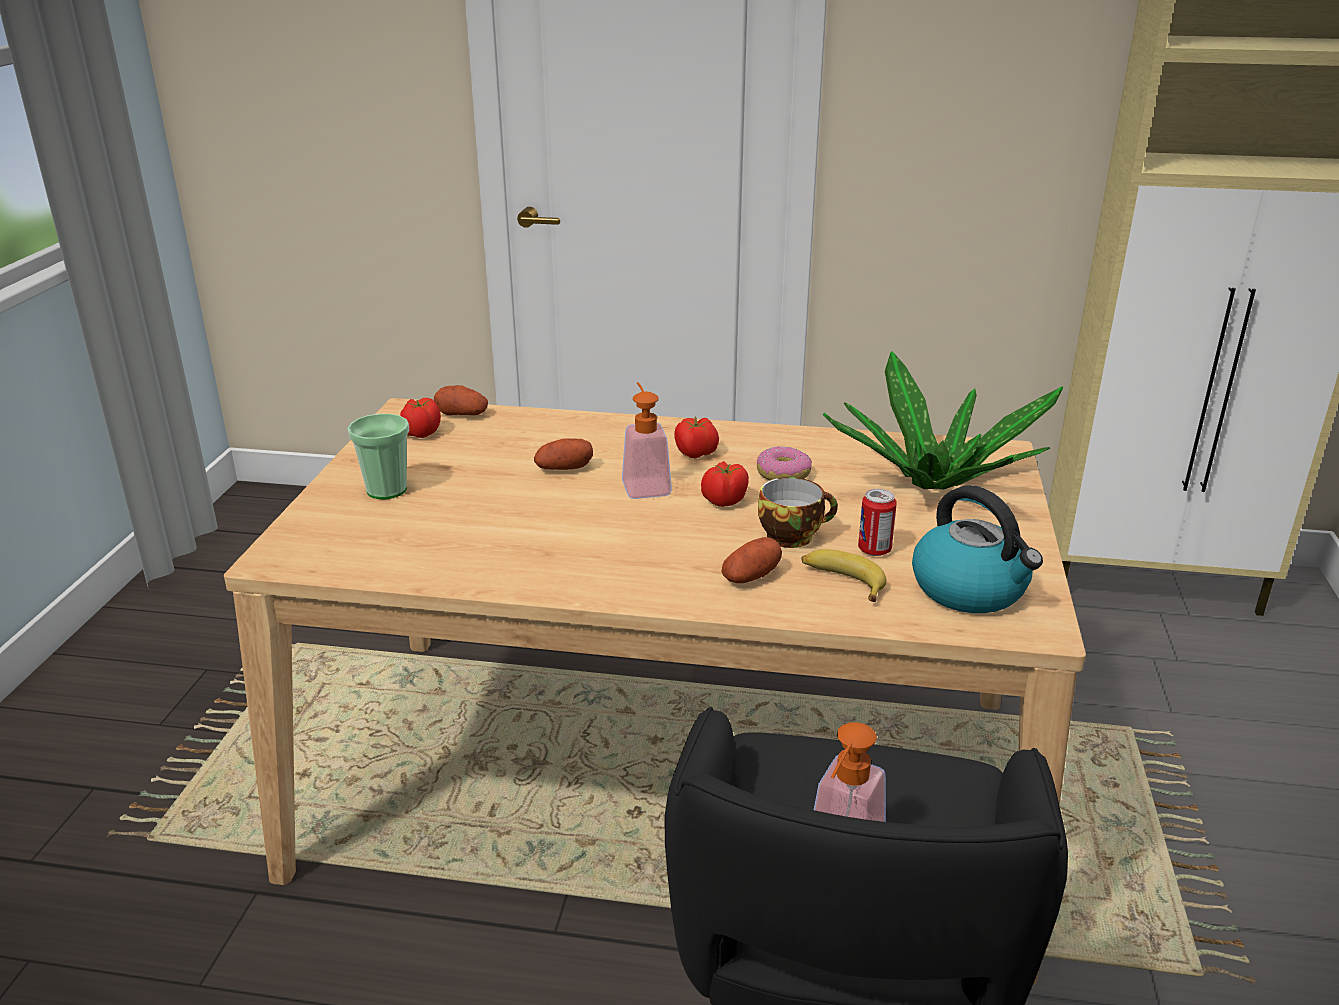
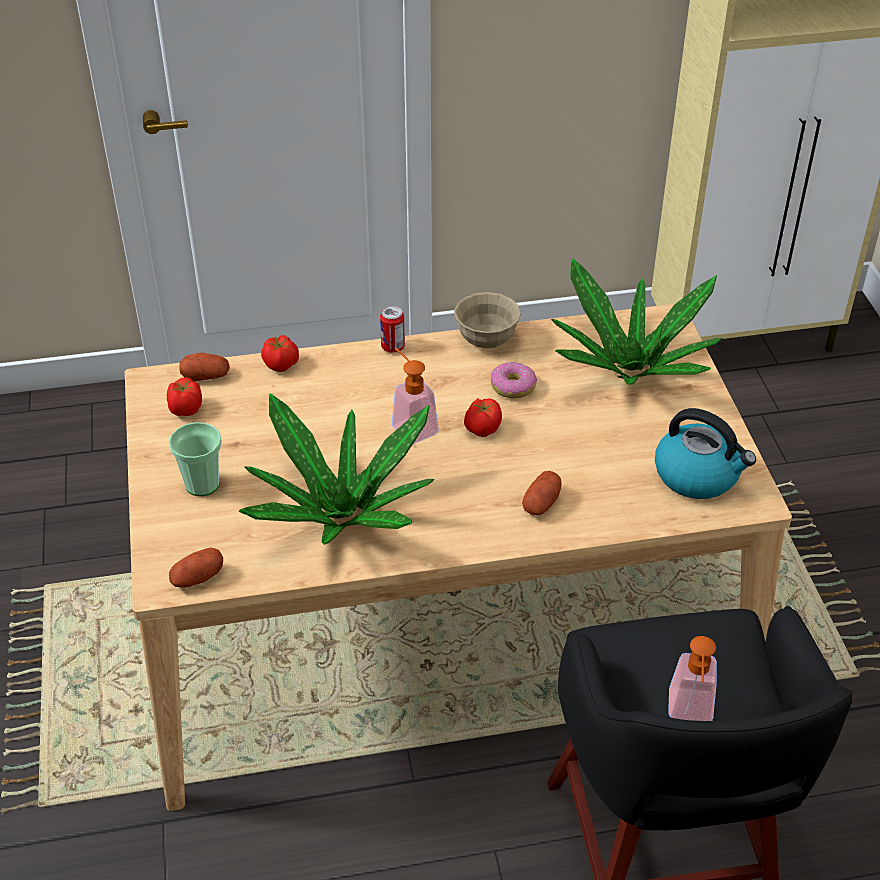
camera: 20 degrees left, 15 degrees up
(511, 540) = (341, 513): none -> potted plant
(564, 468) = (335, 422): potato -> potato (197, 578)
(696, 453) = (433, 379): tomato -> tomato (281, 365)
(777, 435) = (486, 341): none -> beige bowl
(792, 535) = (551, 453): cup -> none
(842, 581) = (607, 491): banana -> none
(874, 550) = (616, 453): can -> can (393, 347)

